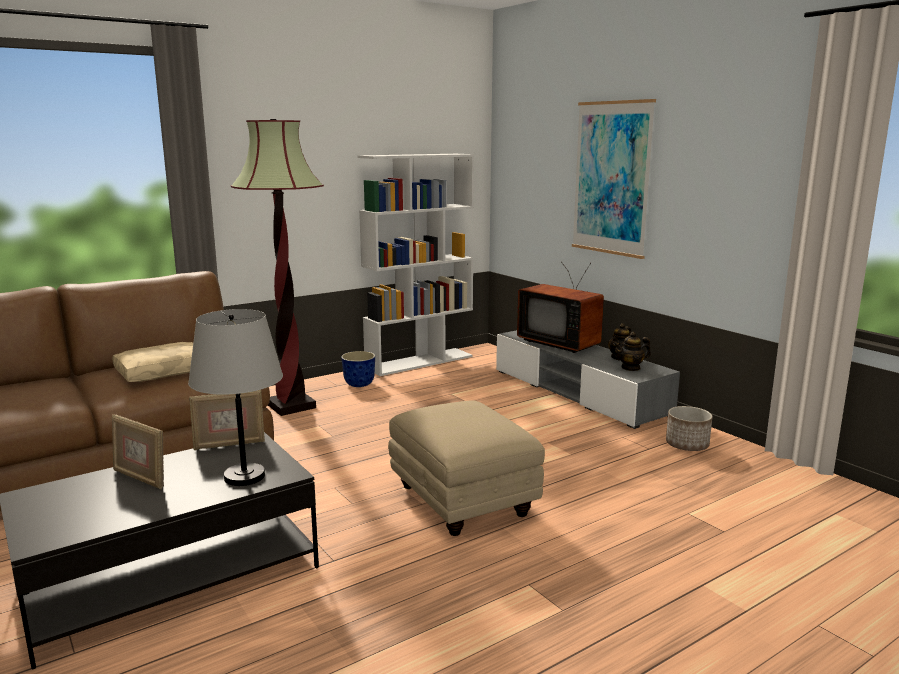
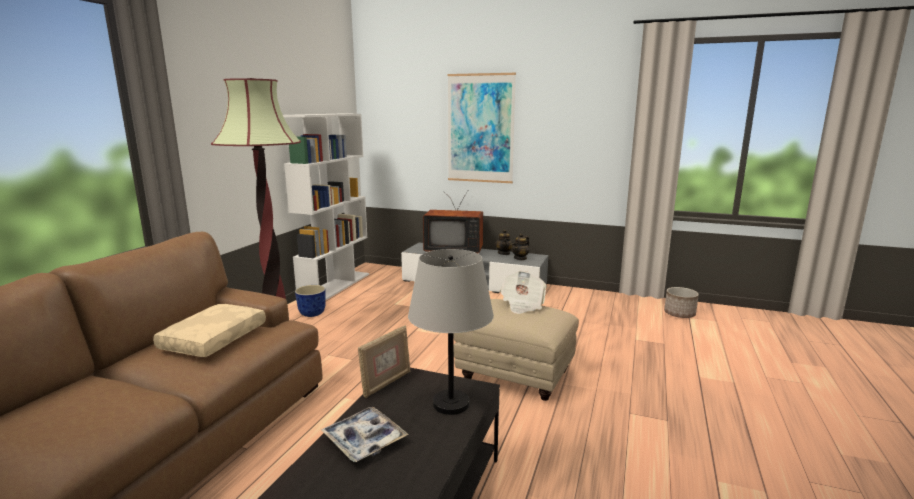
camera: 35 degrees left, 0 degrees up
(140, 478) = (364, 440): picture frame -> tray
(481, 412) = (522, 304): none -> newspaper
(687, 445) = (577, 300): planter -> planter (679, 314)

